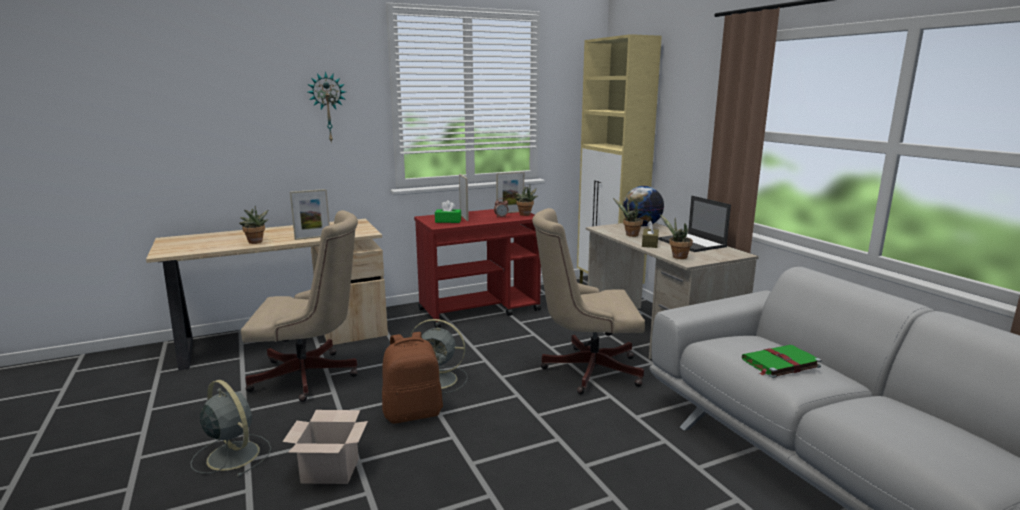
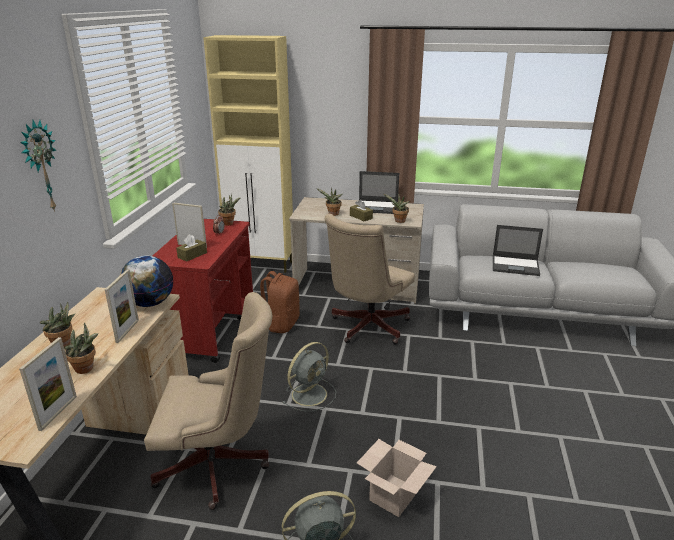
camera: 55 degrees left, 10 degrees up
(281, 232) = (64, 345): none -> potted plant
(311, 377) = (219, 465): beige office chair -> beige office chair turned 60 degrees clockwise
(413, 413) = (349, 425): brown backpack -> brown backpack (281, 324)
(448, 221) = (192, 255): green tissue box -> brown tissue box
(510, 212) = (210, 226): picture frame -> picture frame (58, 413)
(641, 225) = (316, 203): globe -> globe (150, 303)
(779, 363) = (516, 266): green book -> laptop

